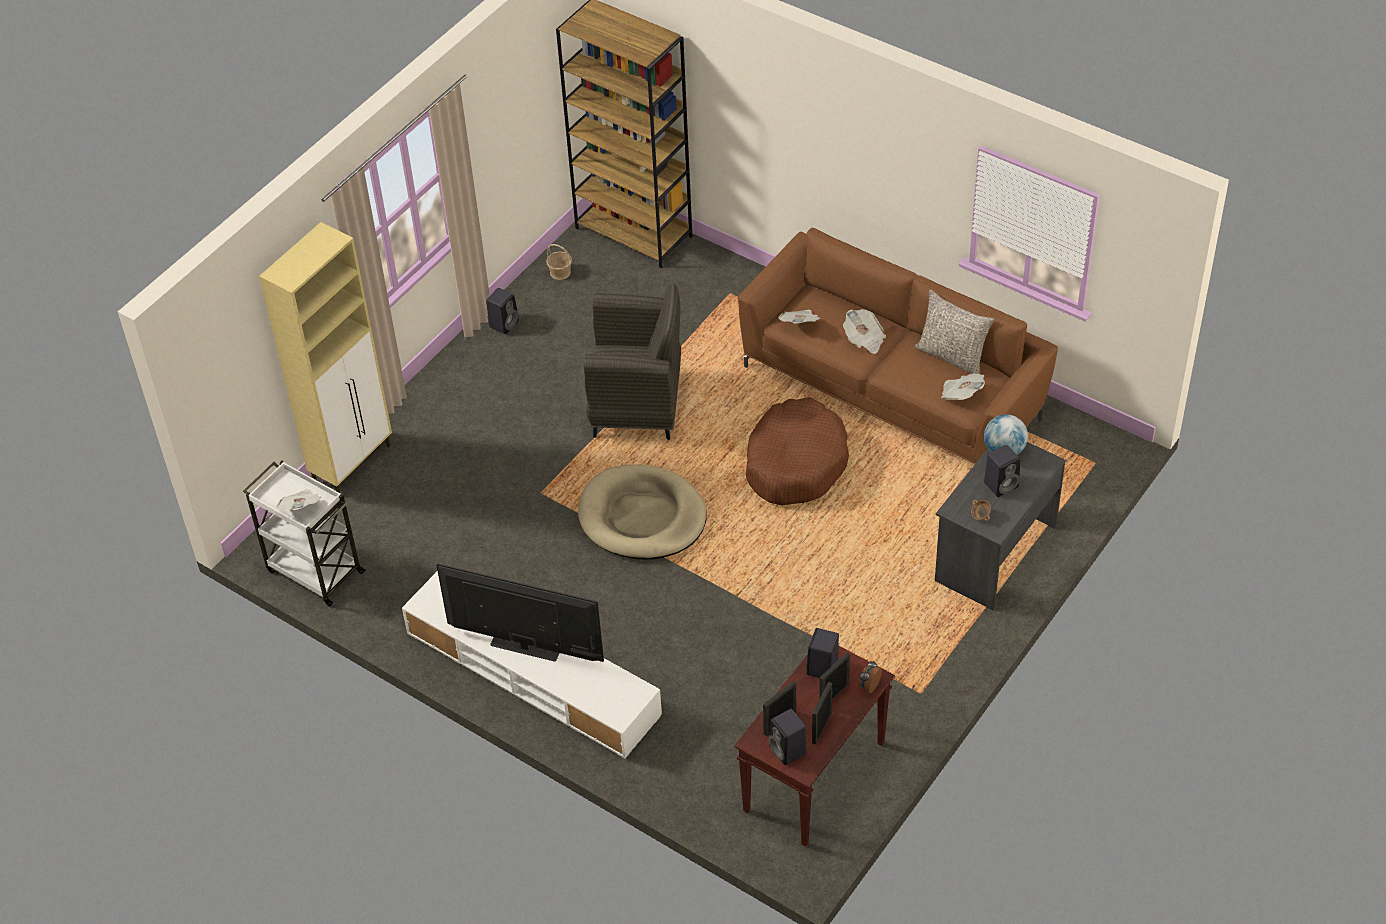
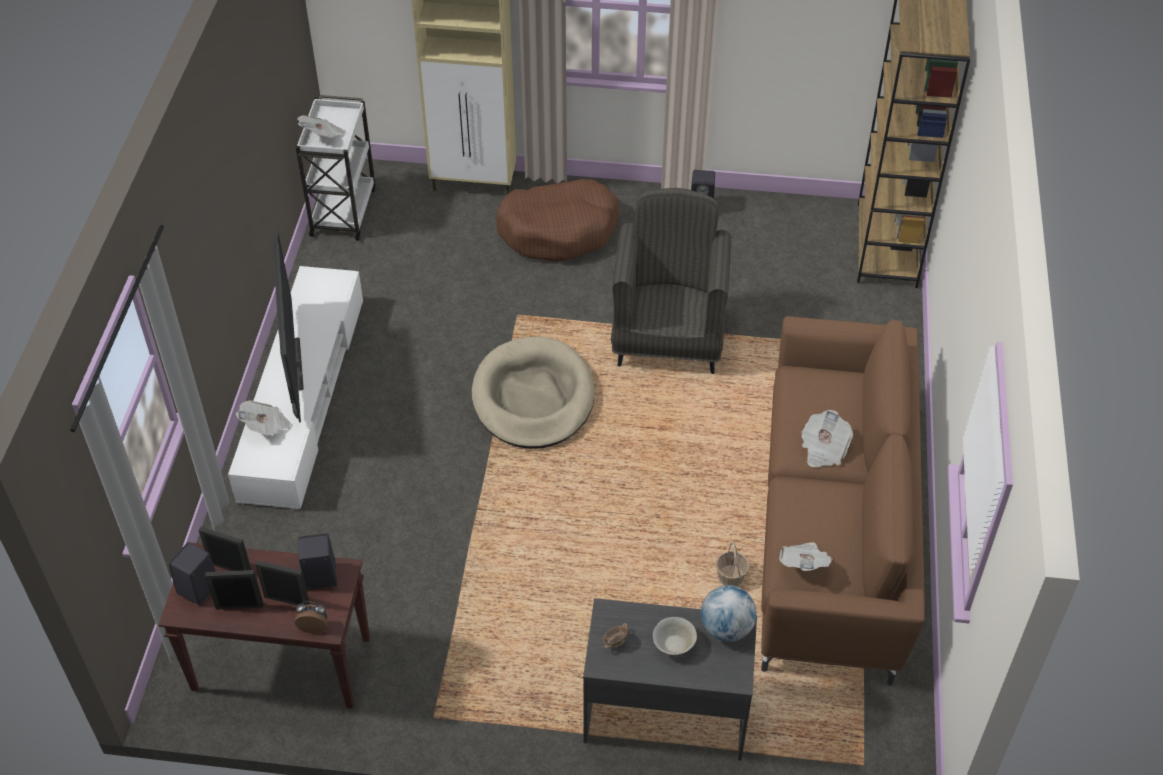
camera: 60 degrees right, 0 degrees up
(560, 272) = (794, 217): basket -> basket (730, 577)
(638, 406) = (668, 338): grey armchair -> grey armchair turned 150 degrees counterclockwise
(795, 463) = (678, 487): brown dog bed -> brown dog bed (559, 230)
(799, 324) = (803, 387): newspaper -> newspaper (266, 427)
(952, 356) = (855, 535): grey pillow -> none
(1001, 484) = (674, 644): black speaker -> beige bowl

